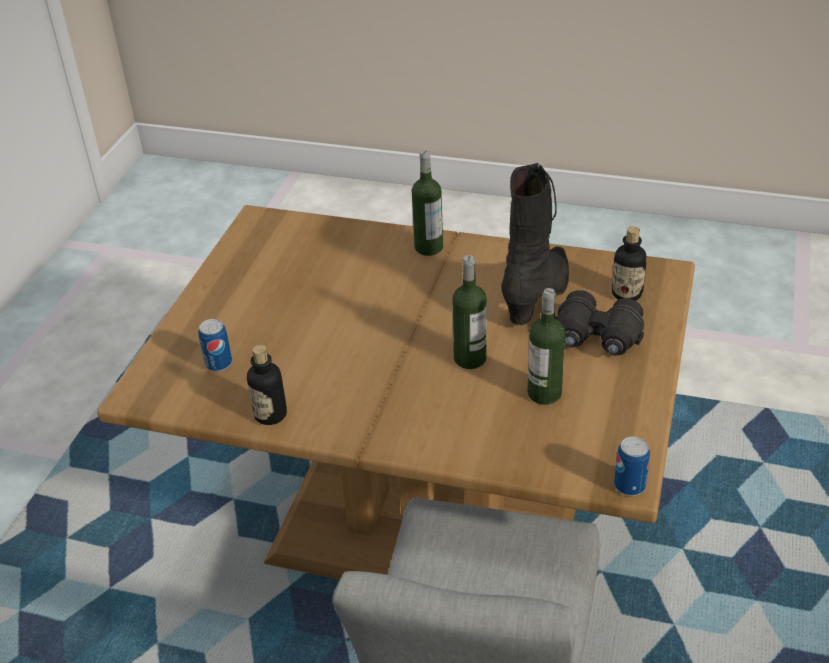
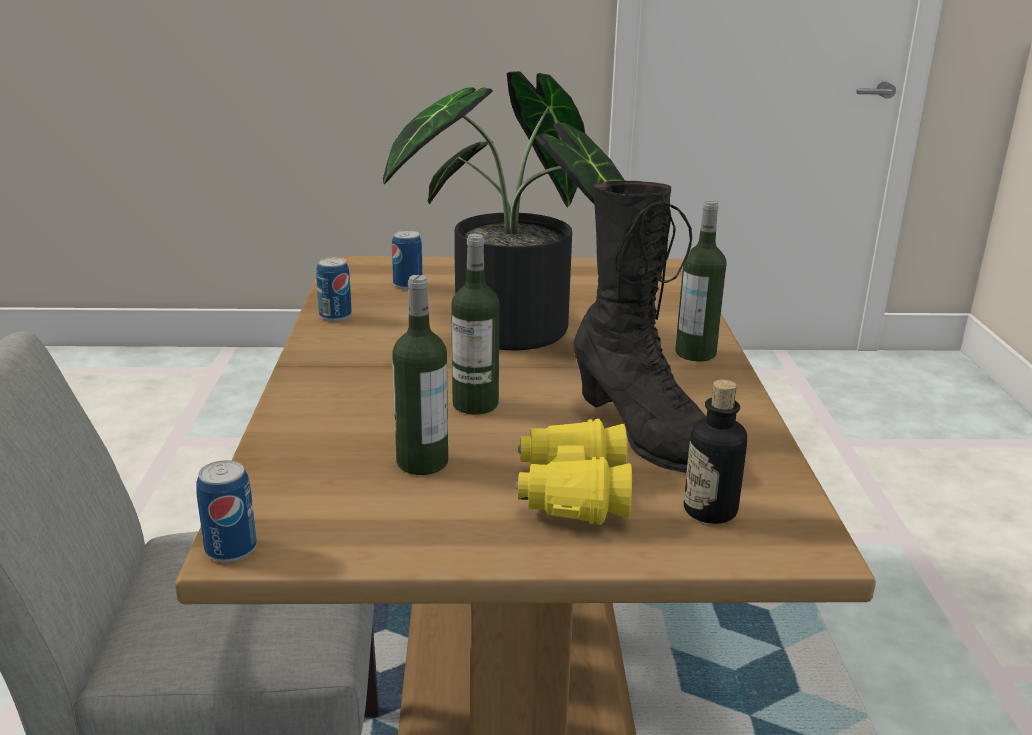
camera: 70 degrees right, 15 degrees down
(270, 414) = (335, 316): bottle -> can
(361, 321) = (515, 336): none -> potted plant
(539, 296) = (647, 437): black boot -> black boot turned 45 degrees clockwise
(597, 338) = (572, 493): black binoculars -> yellow binoculars

